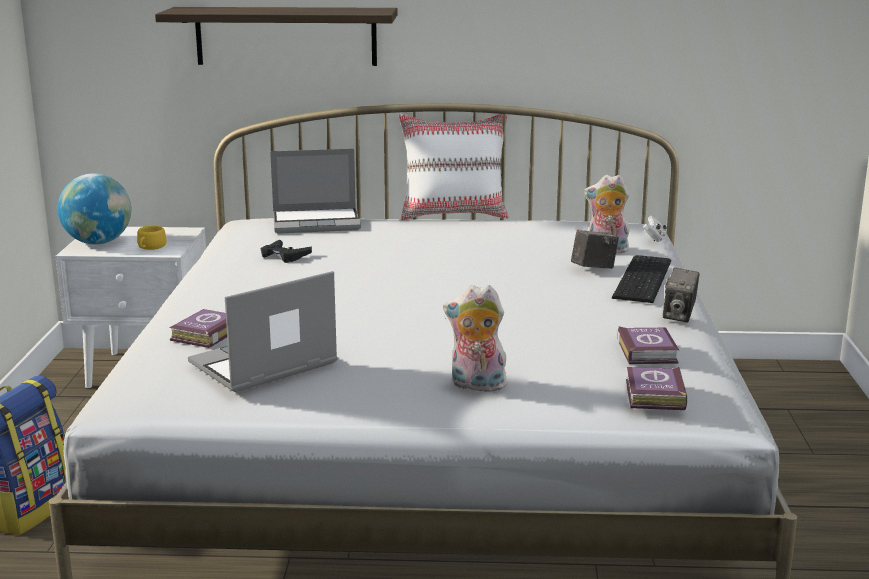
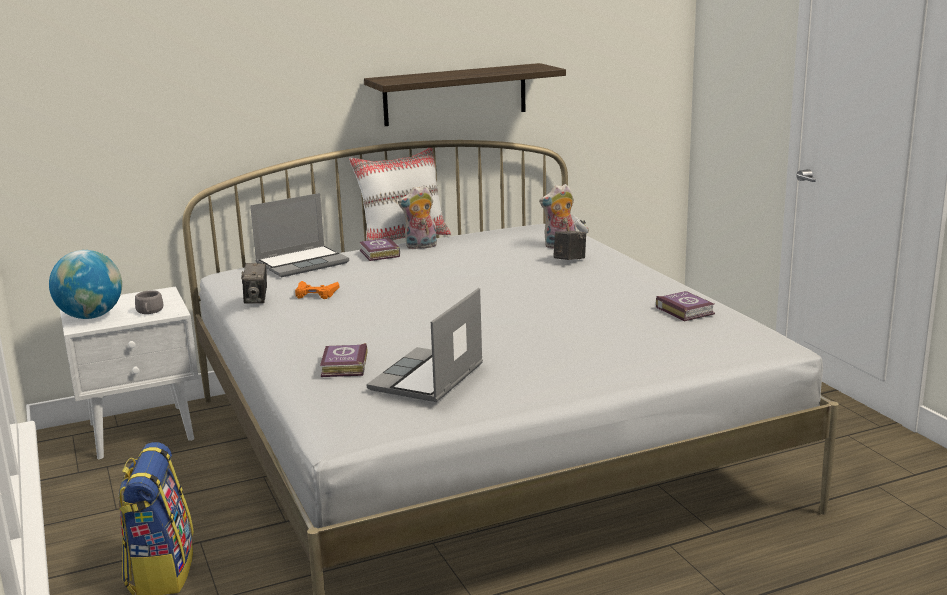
camera: 25 degrees left, 0 degrees up
(150, 247) = (149, 311): yellow cup -> grey cup
(284, 256) = (316, 294): black game controller -> orange game controller
(286, 36) = (240, 99): shelf -> shelf (455, 94)
(476, 386) = (603, 358): plush toy -> plush toy (420, 246)
(645, 279) = (615, 261): keyboard -> none
(653, 395) = (727, 338): book -> book (379, 254)
(679, 316) = (670, 283): camera -> camera (256, 300)

